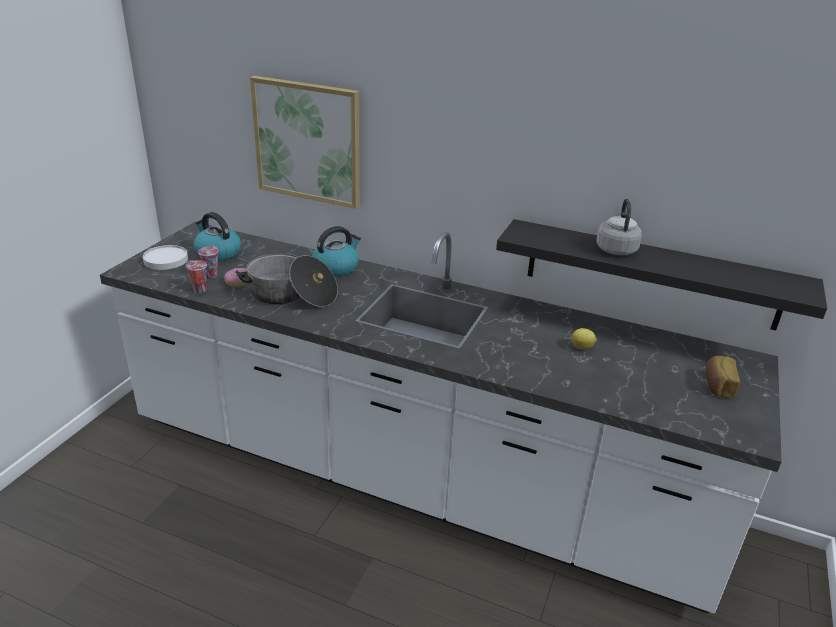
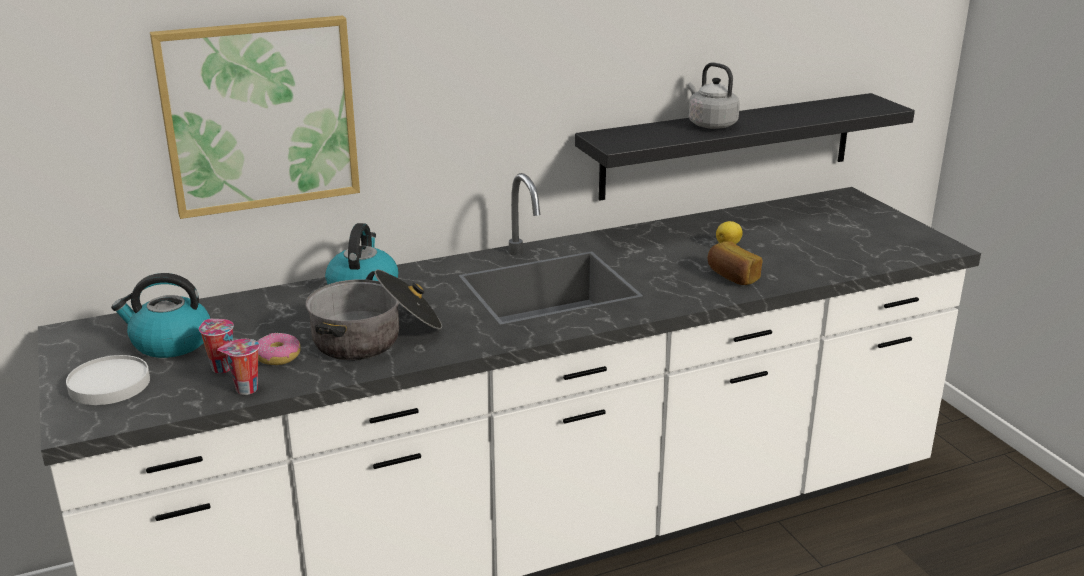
camera: 45 degrees left, 5 degrees down
(717, 385) = (860, 225): bread -> bread (731, 276)

